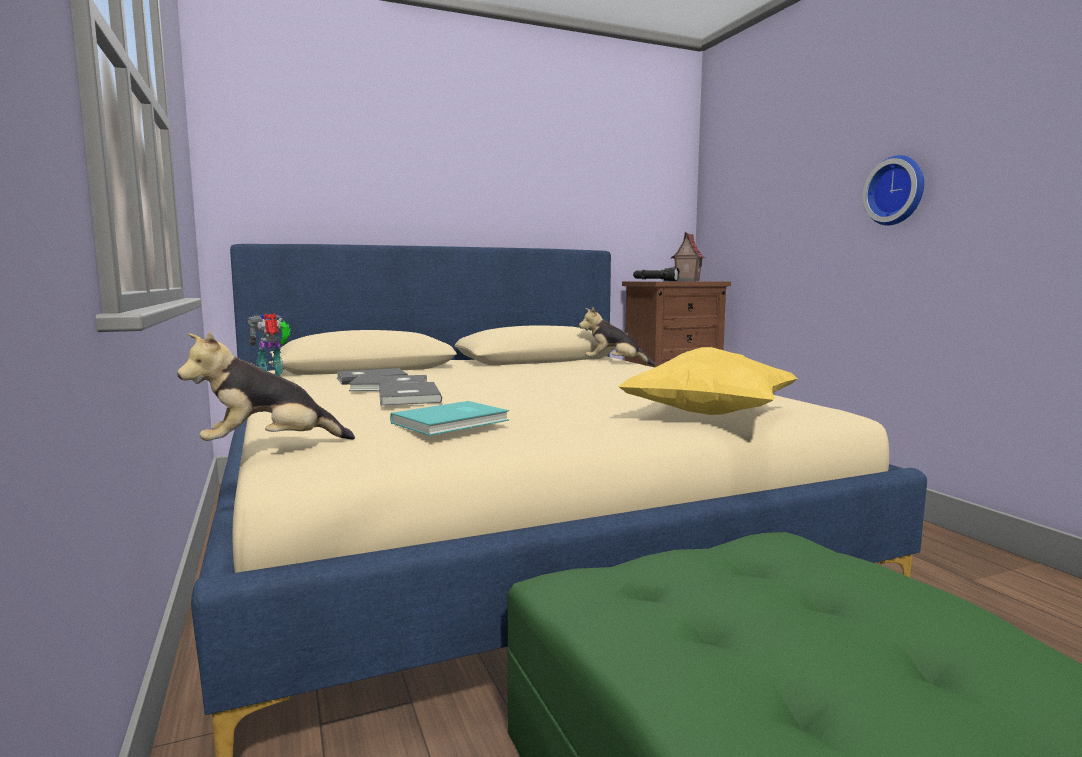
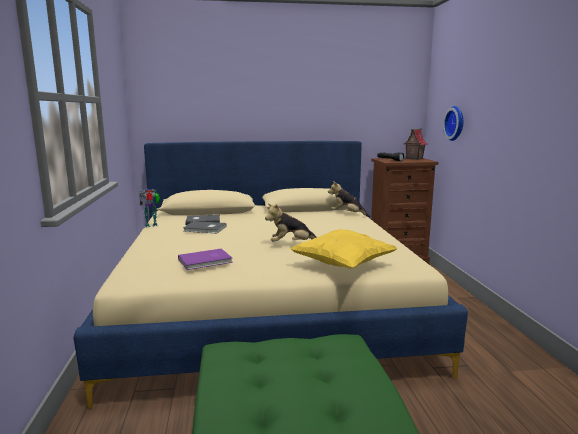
camera: 15 degrees right, 5 degrees up
(269, 447) = (118, 270): plush toy -> plush toy (291, 244)
(406, 397) = (203, 239): grey book -> none
(453, 422) = (206, 261): turquoise book -> purple book
(897, 191) = (518, 121): wall clock -> wall clock (456, 123)

